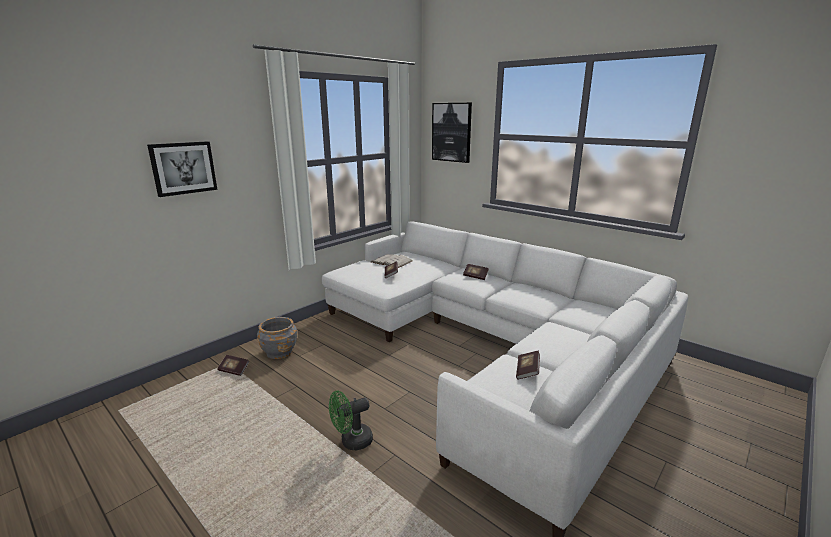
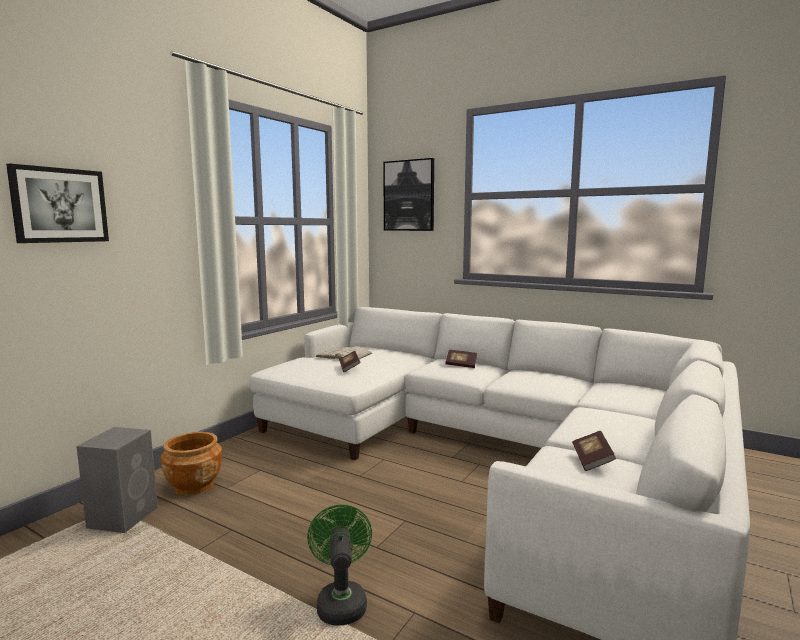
camera: 10 degrees left, 10 degrees down
(234, 370) = (124, 517): book -> grey speaker
(279, 352) = (193, 485): grey planter -> brown planter
(352, 442) = (341, 601): green fan -> green fan turned 120 degrees clockwise

